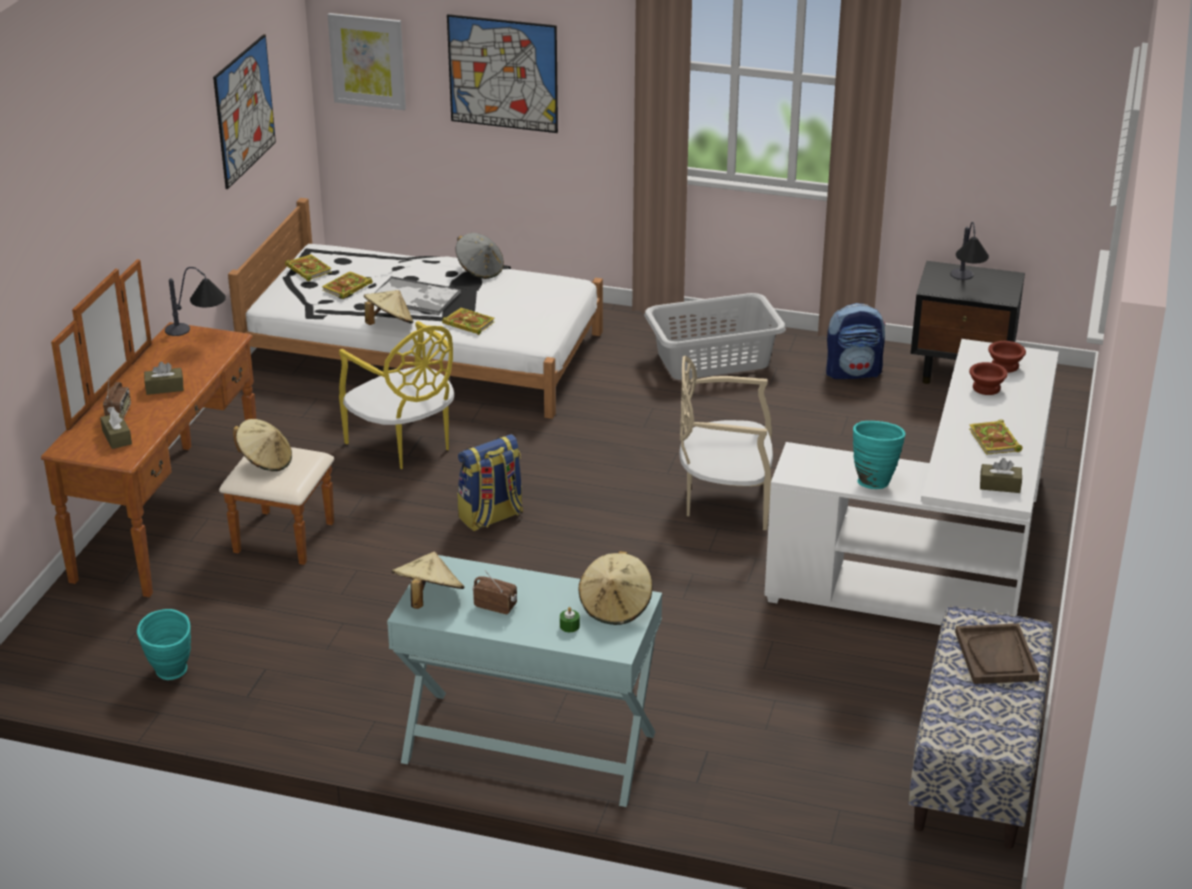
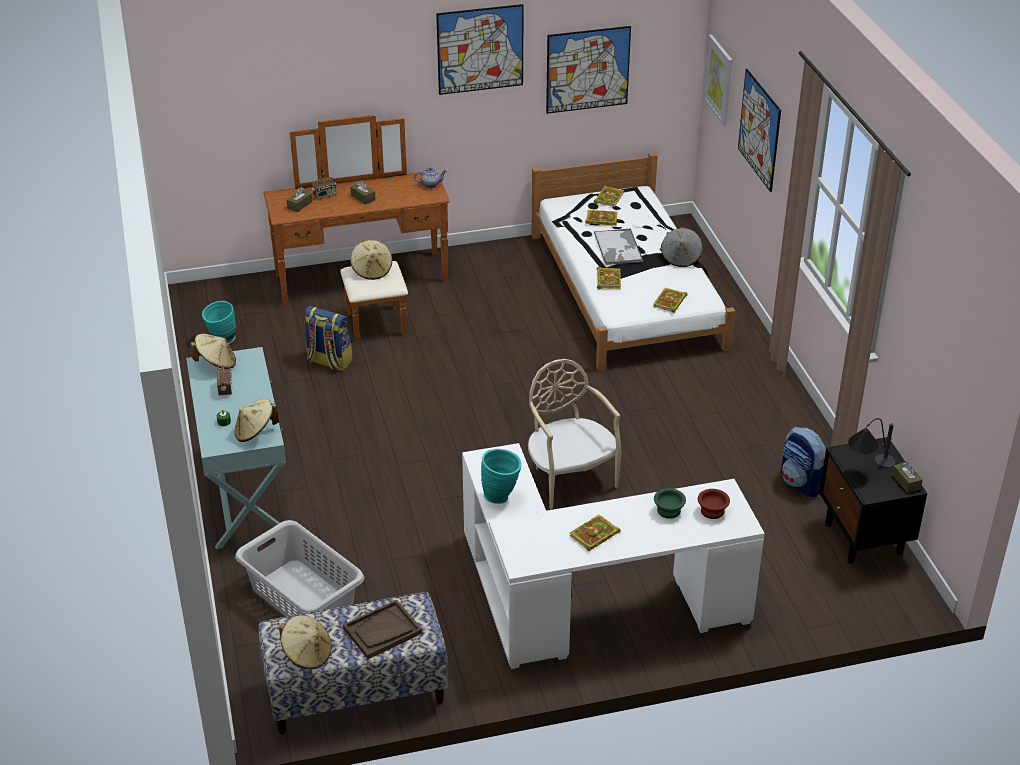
camera: 60 degrees right, 5 degrees up
(170, 124) = (480, 49): none -> picture
(199, 334) = (431, 184): table lamp -> teapot
(389, 324) = (576, 252): beige hat -> beige hat (307, 654)
(404, 444) = (512, 326): yellow chair -> none
(491, 517) = (462, 389): backpack -> backpack (328, 361)
(553, 304) = (669, 302): none -> book
(714, 360) = (747, 412): grey laundry basket -> grey laundry basket (302, 597)
(986, 387) = (669, 510): brown bowl -> green bowl
(1000, 485) = (533, 554): brown tissue box -> brown tissue box (906, 482)

